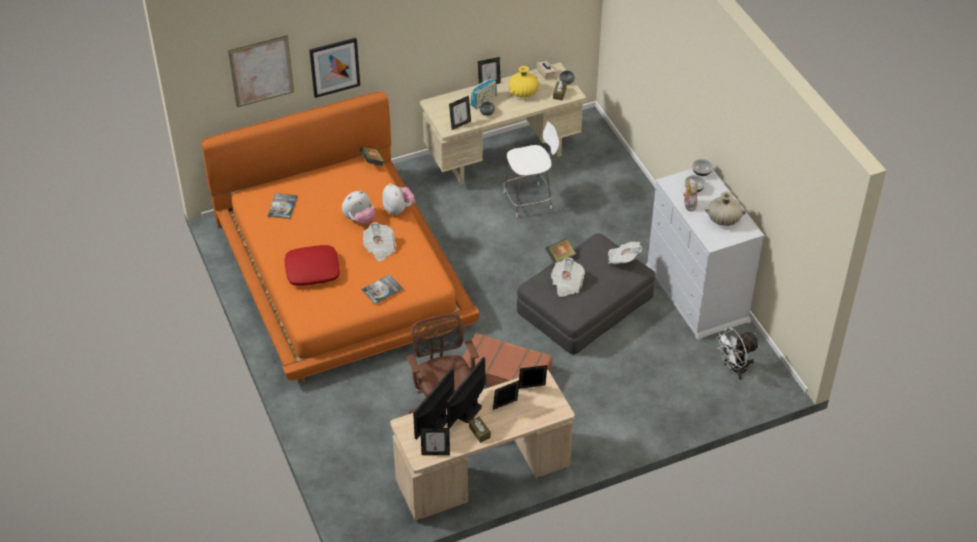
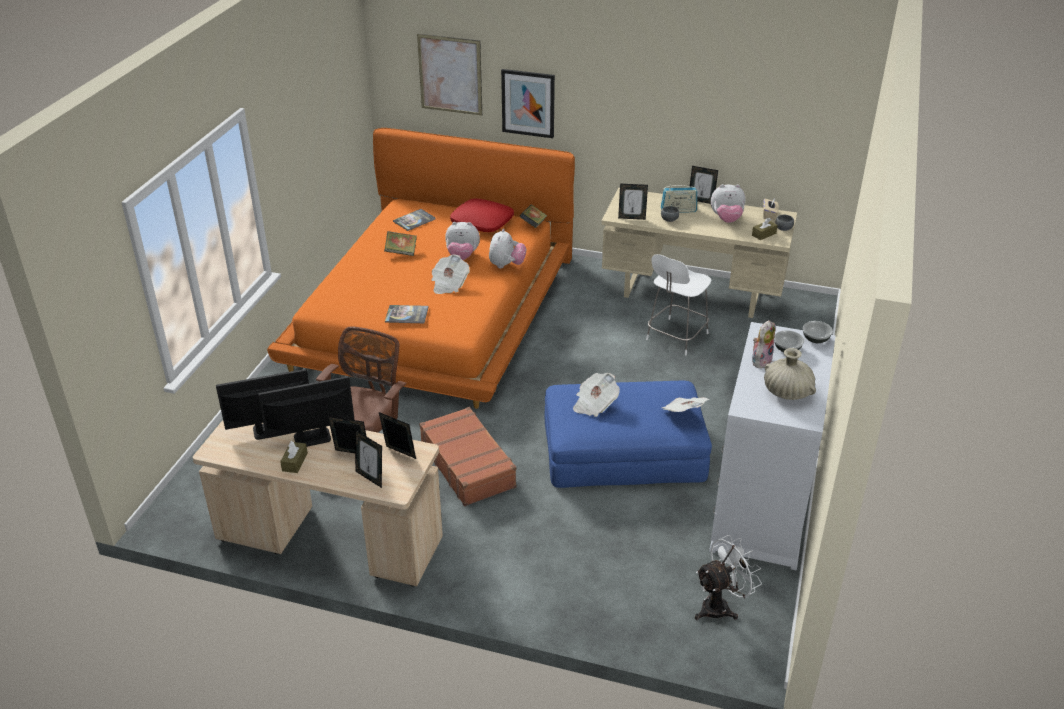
camera: 40 degrees right, 10 degrees down
(312, 270) = (371, 273): red pillow -> red pillow (482, 222)
(435, 453) = (231, 455): picture frame -> picture frame (370, 478)
(523, 93) = (726, 219): yellow vase -> plush toy
(529, 200) = (675, 337): white chair -> white chair turned 105 degrees clockwise
(560, 257) = (619, 379): book -> book (401, 252)
(585, 304) = (623, 450): grey ottoman -> blue ottoman
(734, 369) = (720, 606): white fan -> white fan turned 135 degrees clockwise

